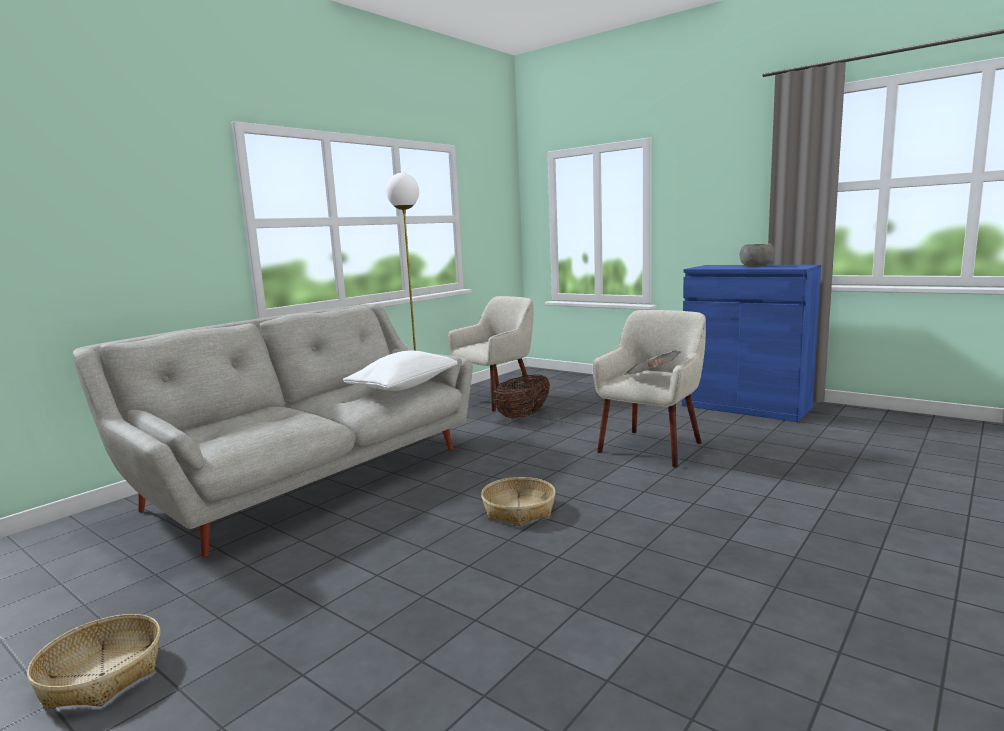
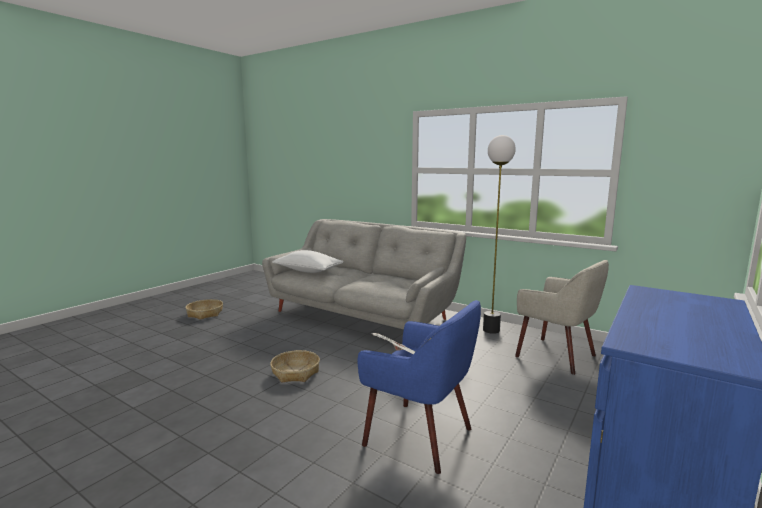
camera: 85 degrees right, 0 degrees up
(404, 387) = (388, 287): white pillow -> white pillow (308, 271)
(523, 415) = (506, 369): basket -> none
(652, 447) = (420, 436): beige armchair -> blue armchair
(756, 266) = (686, 323): grey bowl -> none

